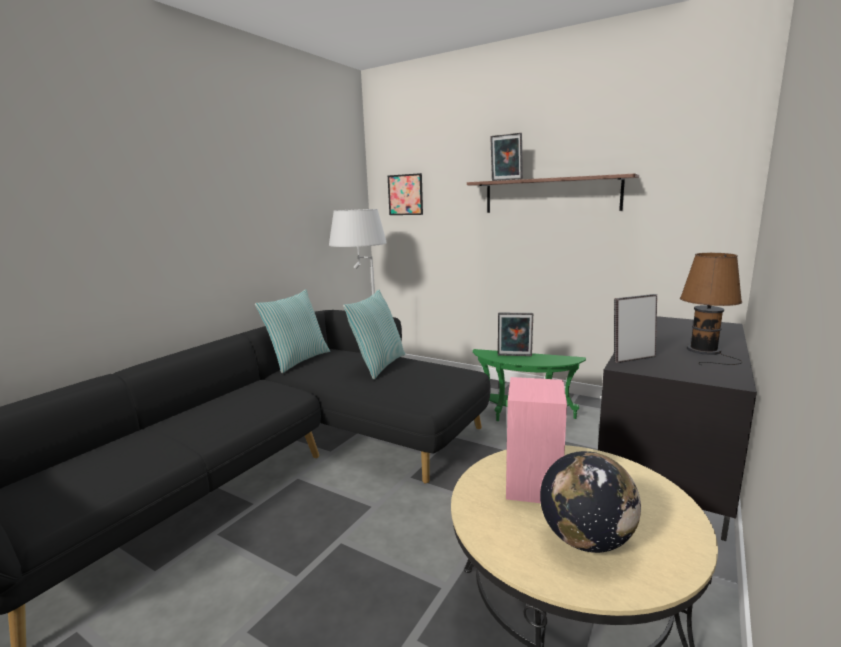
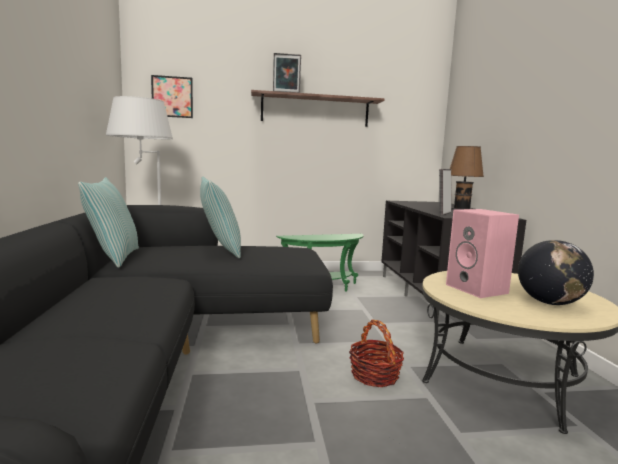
camera: 40 degrees left, 5 degrees down
(428, 540) = (375, 375): none -> basket
(514, 356) = (316, 236): picture frame -> none

